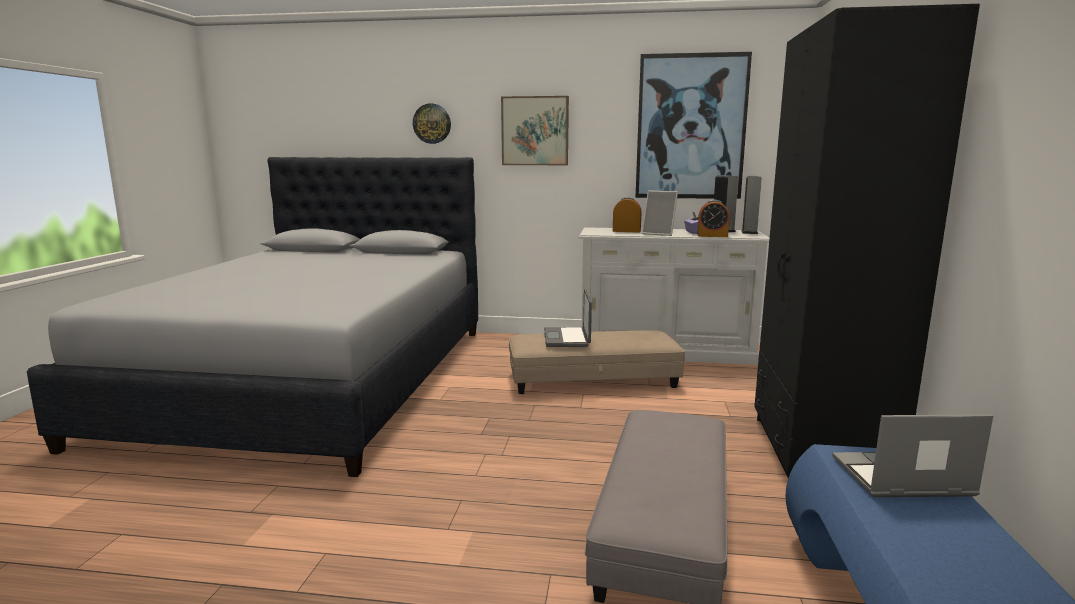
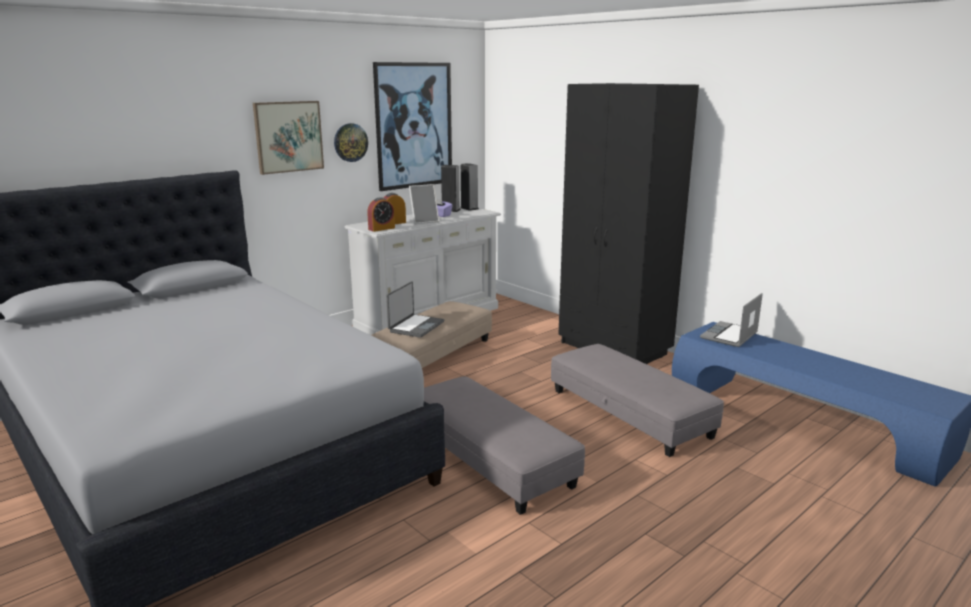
camera: 50 degrees left, 5 degrees up
(432, 123) = (176, 135): wall clock -> wall clock (350, 142)
(434, 481) = (489, 457): none -> grey ottoman
(567, 338) = (415, 326): laptop -> laptop turned 105 degrees counterclockwise
(712, 236) = (462, 217): alarm clock -> alarm clock (381, 229)

